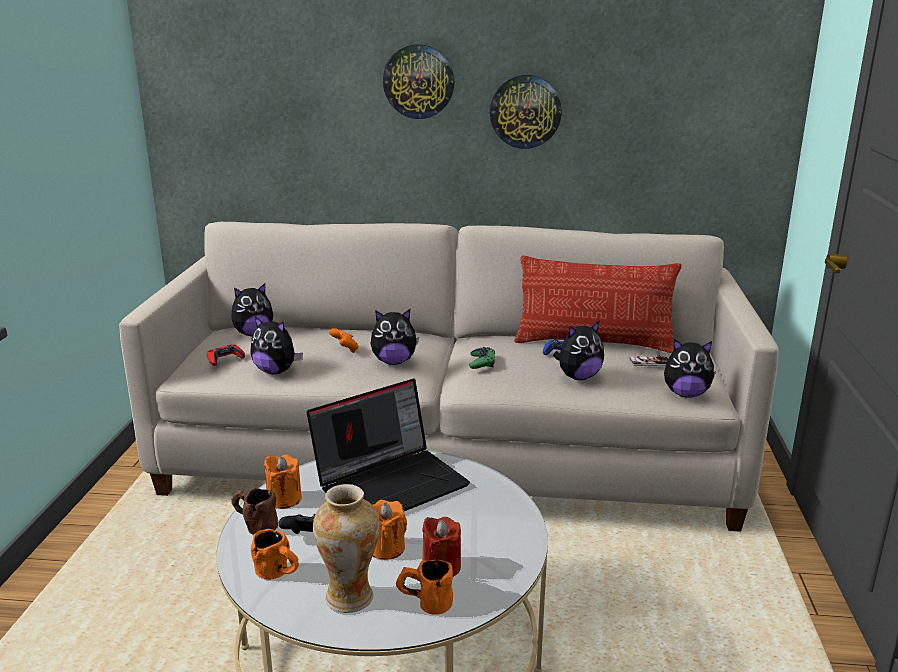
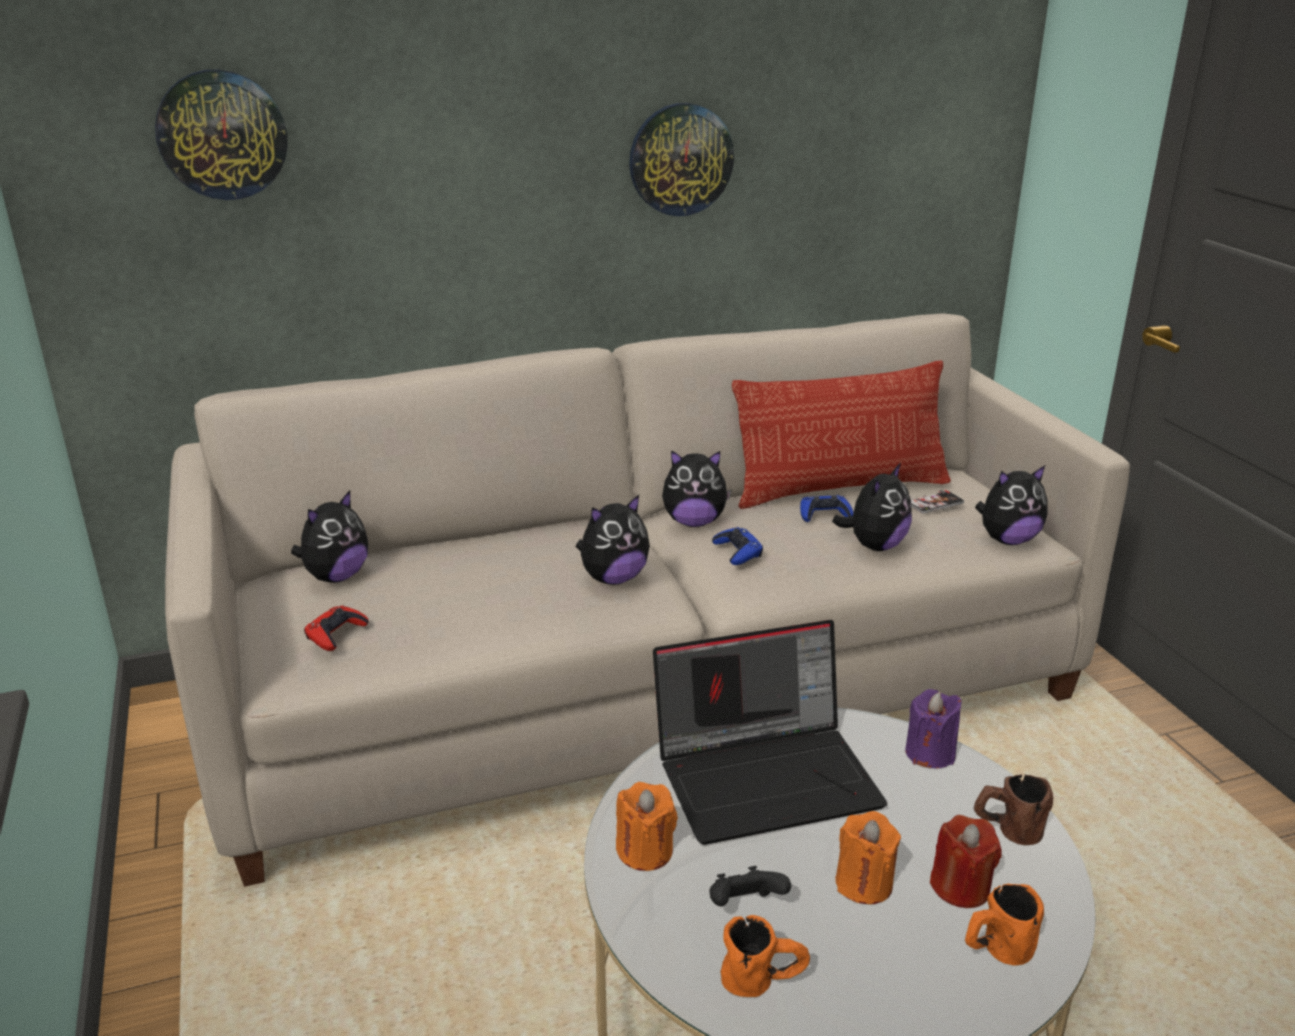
camera: 25 degrees left, 5 degrees up
(254, 525) = (645, 911): brown mug -> brown mug (1006, 831)
(276, 371) = (442, 636): plush toy -> plush toy (694, 522)
(345, 350) = (525, 575): orange game controller -> none
(349, 597) = (894, 980): vase -> none
(391, 483) = (768, 775): laptop -> laptop turned 45 degrees clockwise
(418, 81) = (519, 124): wall clock -> wall clock (222, 135)
(482, 362) = (737, 551): green game controller -> blue game controller
(503, 497) = (930, 753): none -> purple candle

